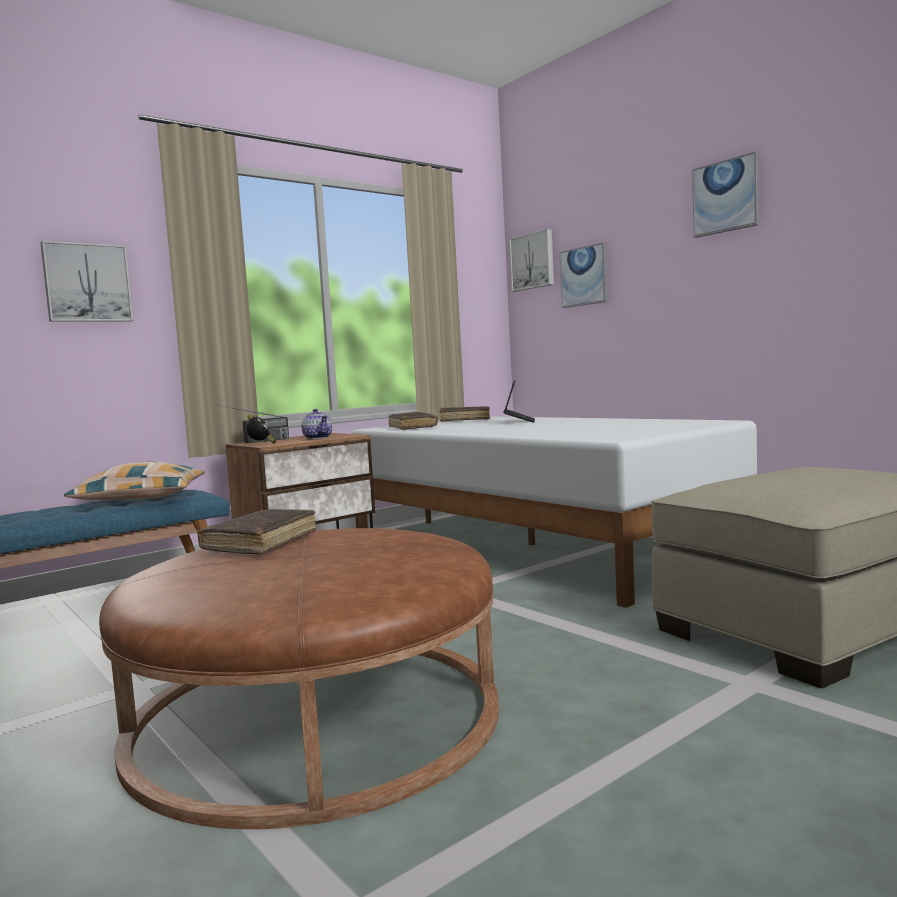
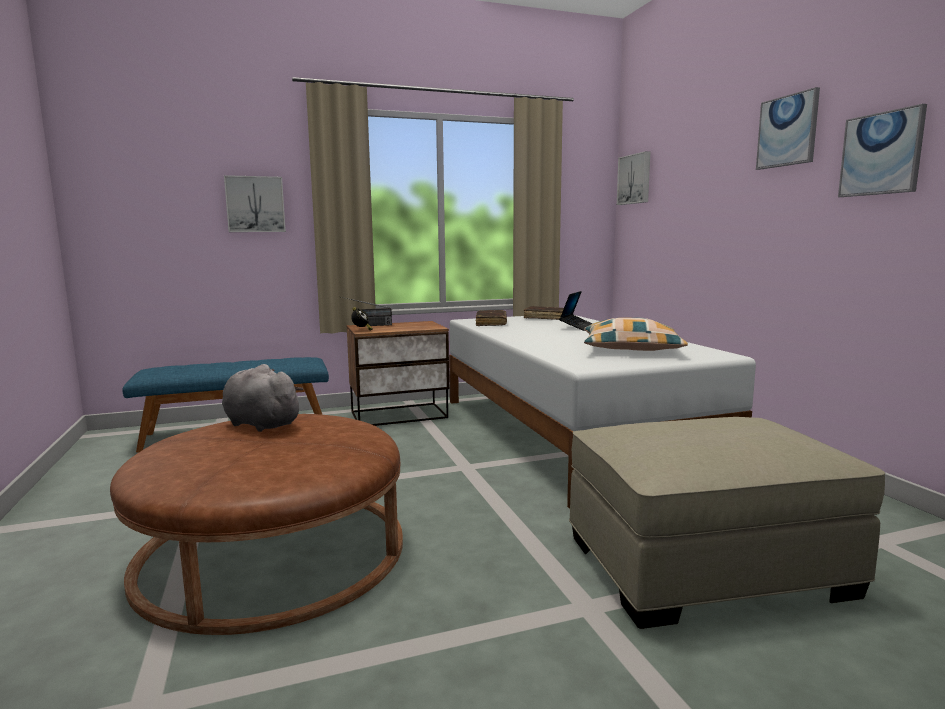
camera: 20 degrees right, 5 degrees up
(141, 498) = (274, 362): pillow -> pillow (631, 349)
(261, 543) = (260, 424): brown book -> grey plush toy
(317, 438) = (409, 327): teapot -> none
(584, 276) = (670, 197): picture -> picture (881, 154)

